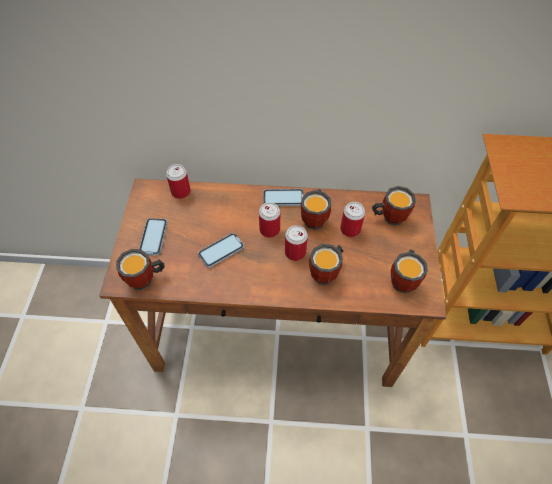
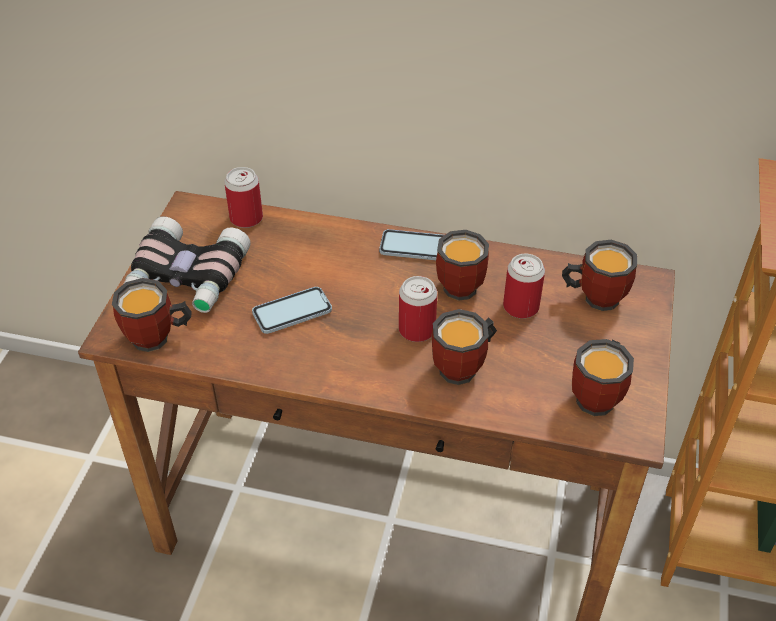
camera: 10 degrees right, 10 degrees down
(153, 237) = (186, 278): phone -> binoculars
(269, 230) = (381, 291): can -> none

